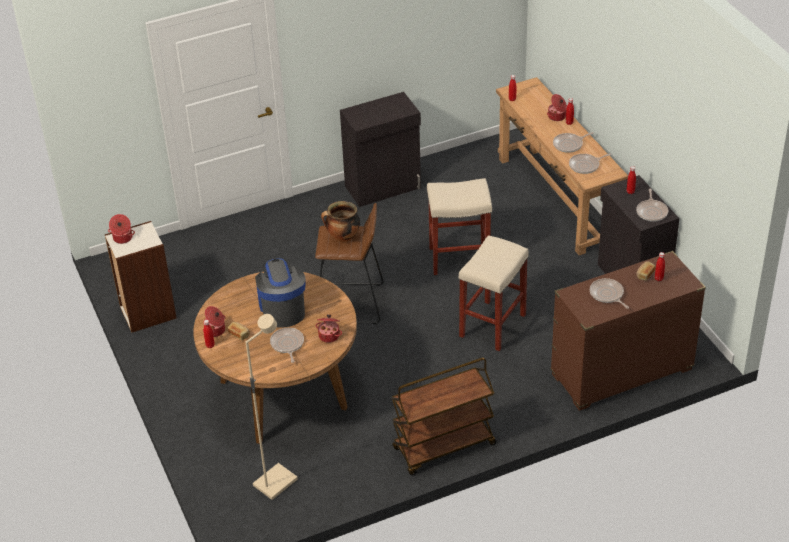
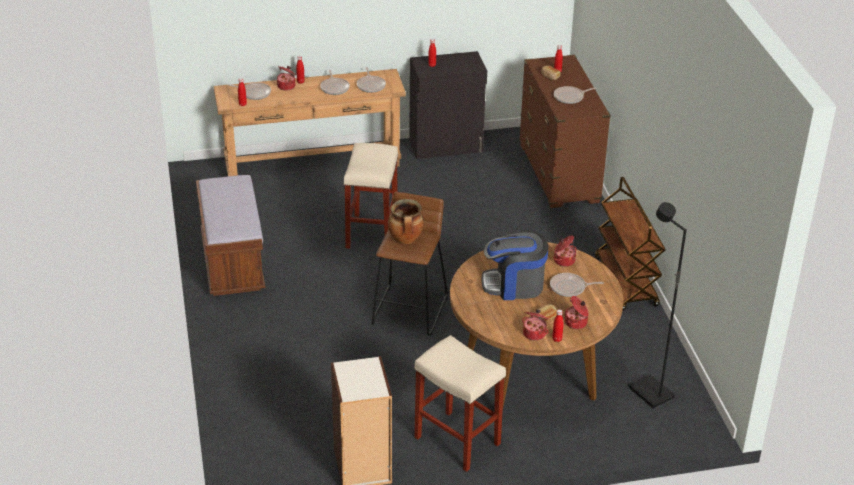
camera: 80 degrees left, 5 degrees down
(122, 238) = (355, 387): cooking pot -> cooking pot (576, 323)
(275, 482) = (650, 393): beige floor lamp -> black floor lamp
(384, 187) = (232, 262): black cabinet -> brown bench
(492, 326) = (476, 229): beige stool -> beige stool (458, 441)
(652, 212) = (464, 61): frying pan -> frying pan (254, 93)

